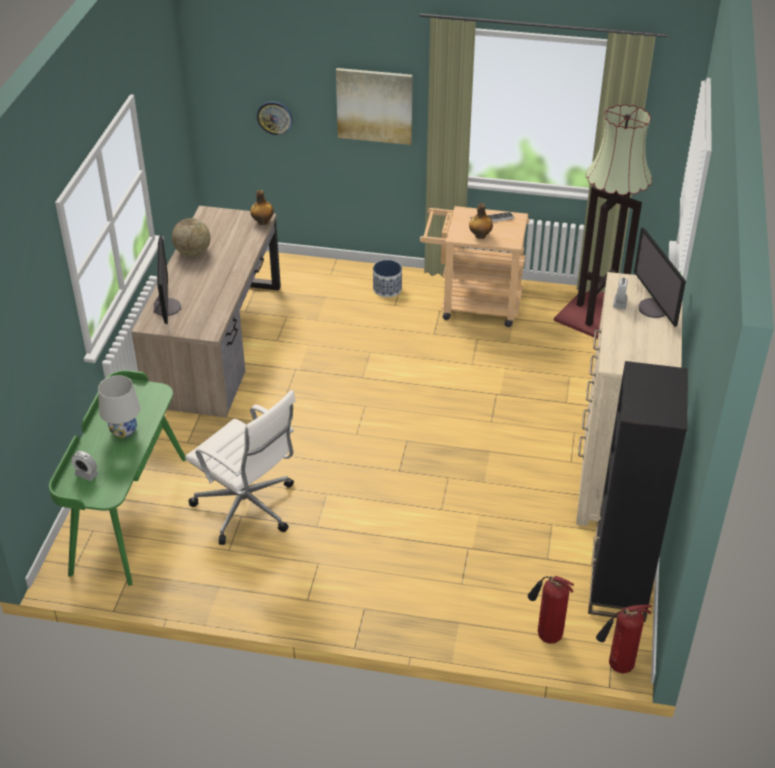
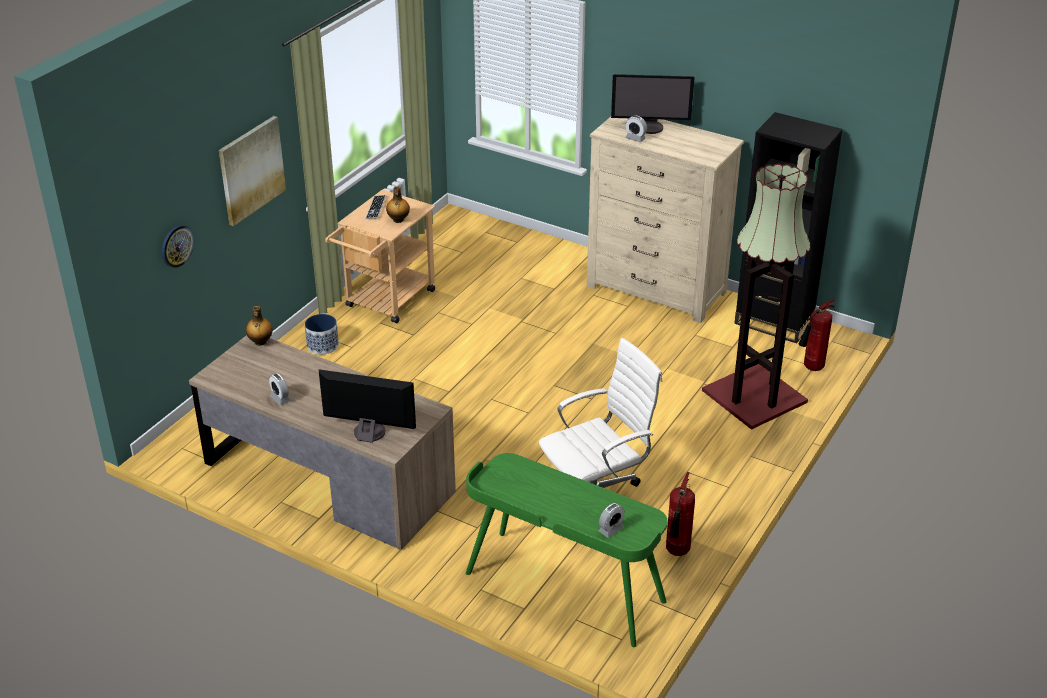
camera: 70 degrees left, 5 degrees down
(123, 431) = (555, 495): white table lamp -> none
(193, 253) = (280, 398): globe -> alarm clock
(597, 316) = (451, 242): floor lamp -> floor lamp (754, 397)
(617, 666) = (852, 344): fire extinguisher -> fire extinguisher (677, 553)

